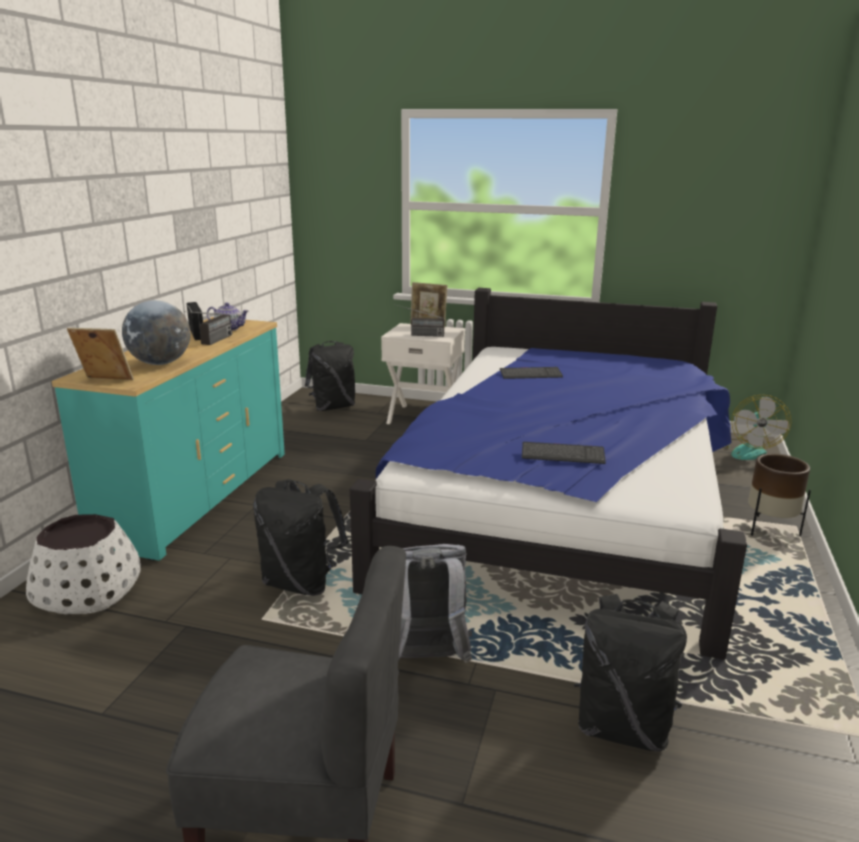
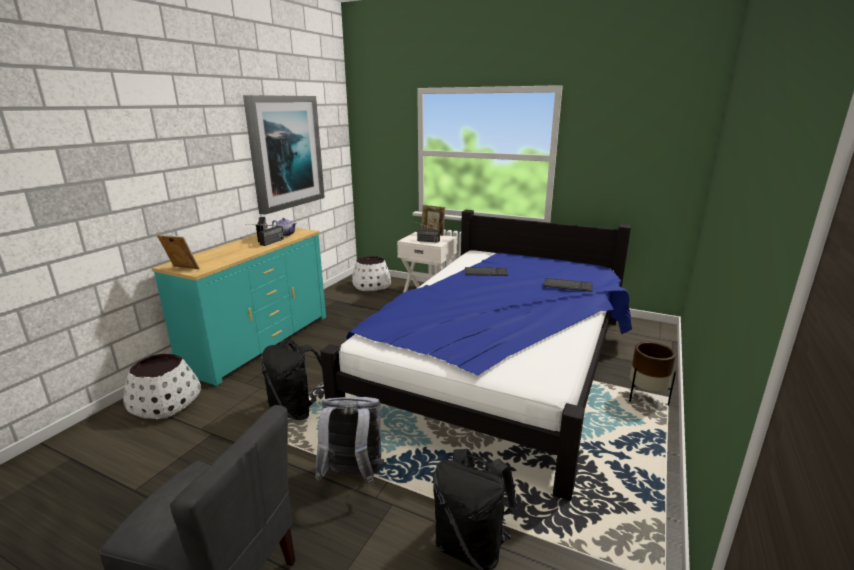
camera: 10 degrees right, 0 degrees up
(160, 363) = (225, 258): globe -> none
(213, 203) = (285, 152): none -> picture
(333, 407) = (371, 285): black backpack -> white planter
(562, 455) = (472, 336): keyboard -> keyboard (568, 286)
(747, 450) = (652, 334): fan -> none

